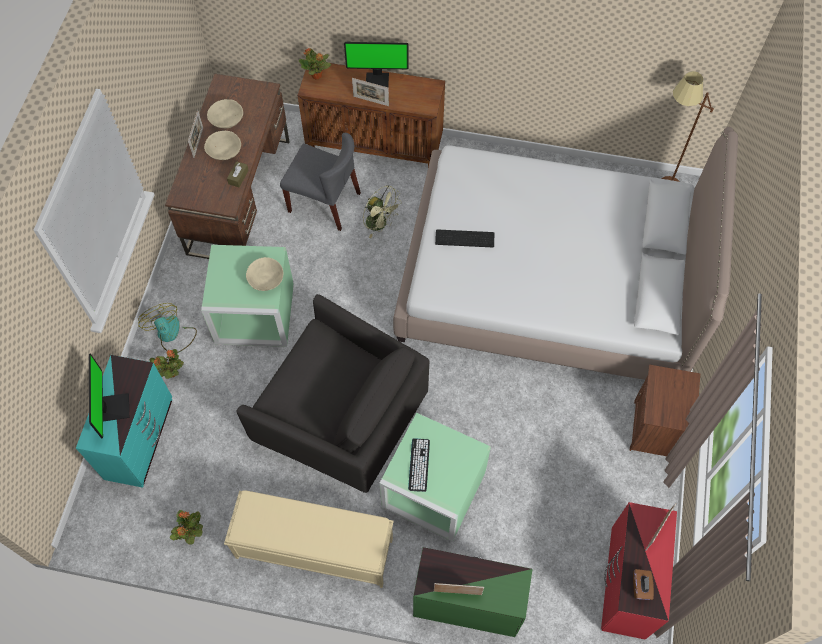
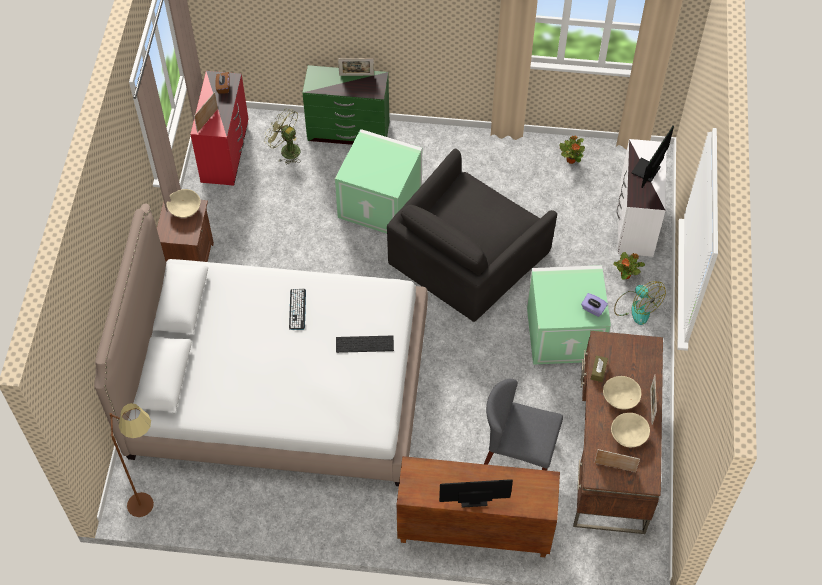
camera: 175 degrees right, 5 degrees down
(114, 407) = (647, 171): monitor -> monitor turned 45 degrees clockwise
(140, 438) = (635, 221): turquoise dresser -> white dresser
(224, 262) = (593, 309): none -> purple tissue box
(266, 280) = (549, 296): beige bowl -> beige bowl (185, 209)
(313, 548) = (472, 157): beige bench -> none
(317, 76) = (543, 498): potted plant -> none
(340, 411) = (467, 255): black armchair -> black armchair turned 75 degrees counterclockwise
(371, 101) = (476, 470): picture frame -> picture frame (615, 467)
(380, 224) = (455, 434): green fan -> green fan (286, 150)
(419, 465) = (392, 161): keyboard -> keyboard (297, 309)

